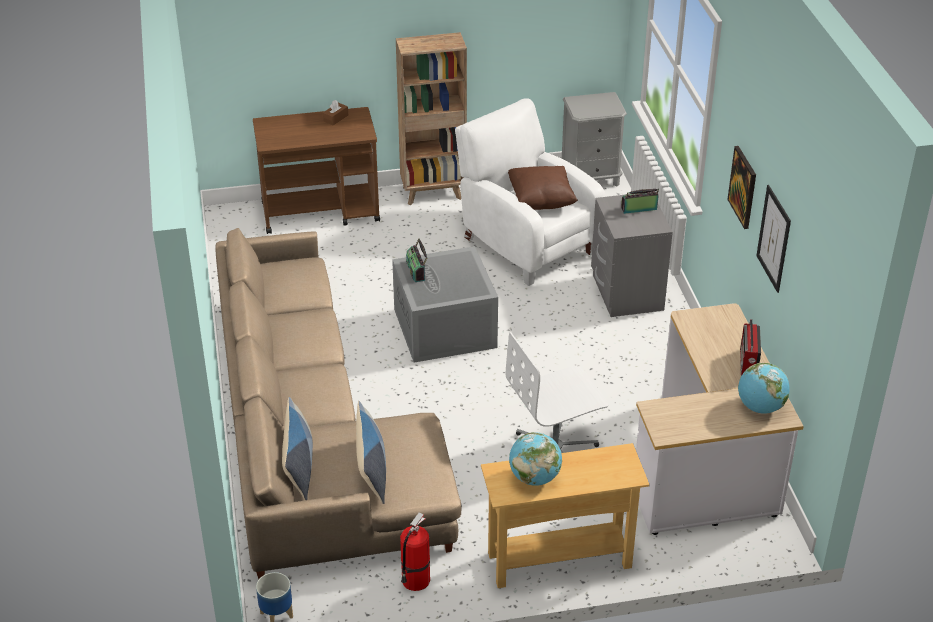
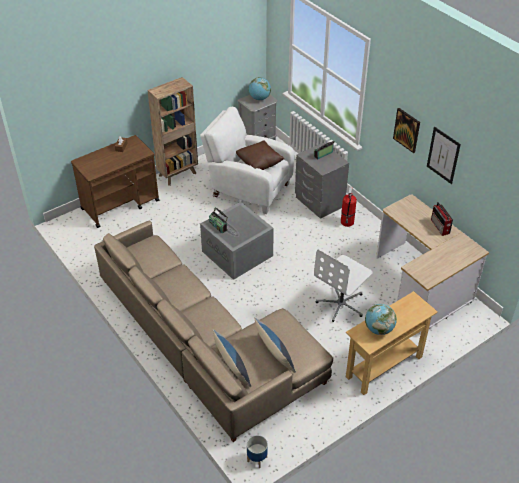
camera: 25 degrees left, 5 degrees up
(415, 581) = (318, 408): fire extinguisher -> fire extinguisher (347, 222)
(760, 407) = (462, 249): globe -> globe (259, 98)

